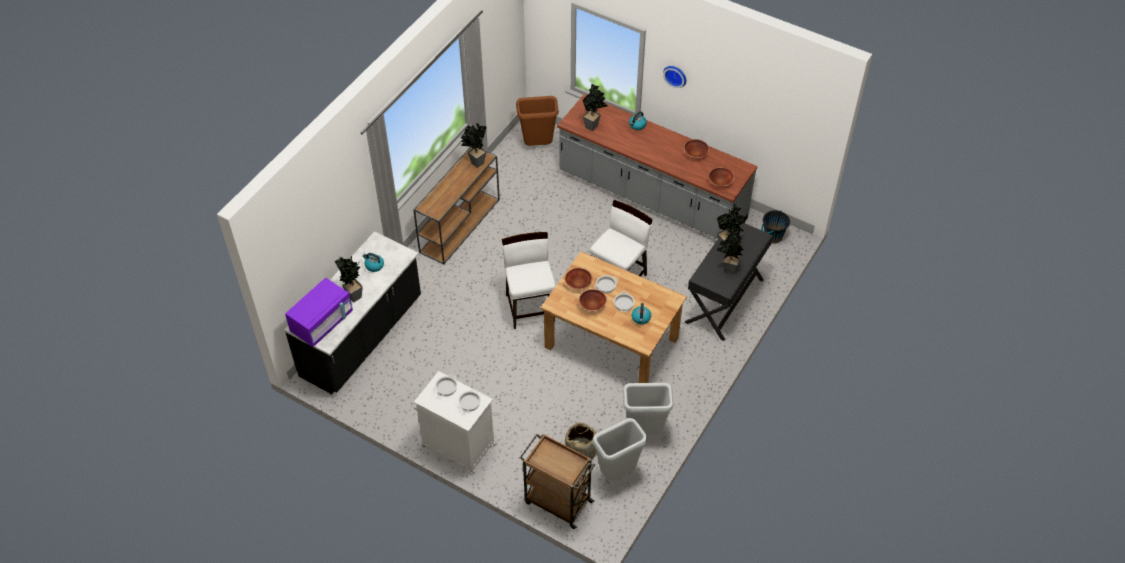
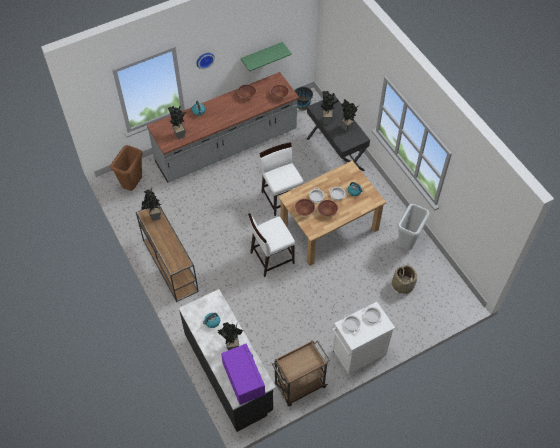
camera: 60 degrees left, 5 degrees up
(530, 307) = (271, 258): white chair -> white chair turned 45 degrees counterclockwise
(557, 501) = (433, 316): brown cart -> brown cart (299, 386)
(617, 473) = (430, 273): grey trash can -> none
(747, 129) = (261, 55): none -> green shelf

